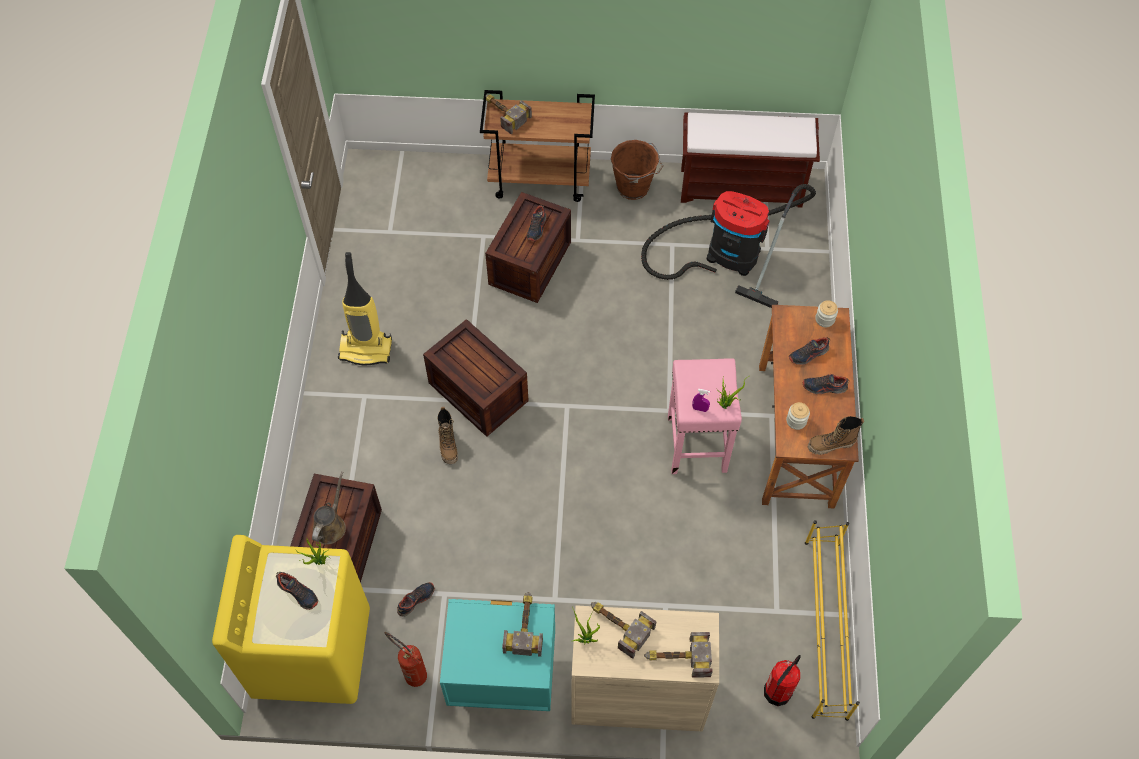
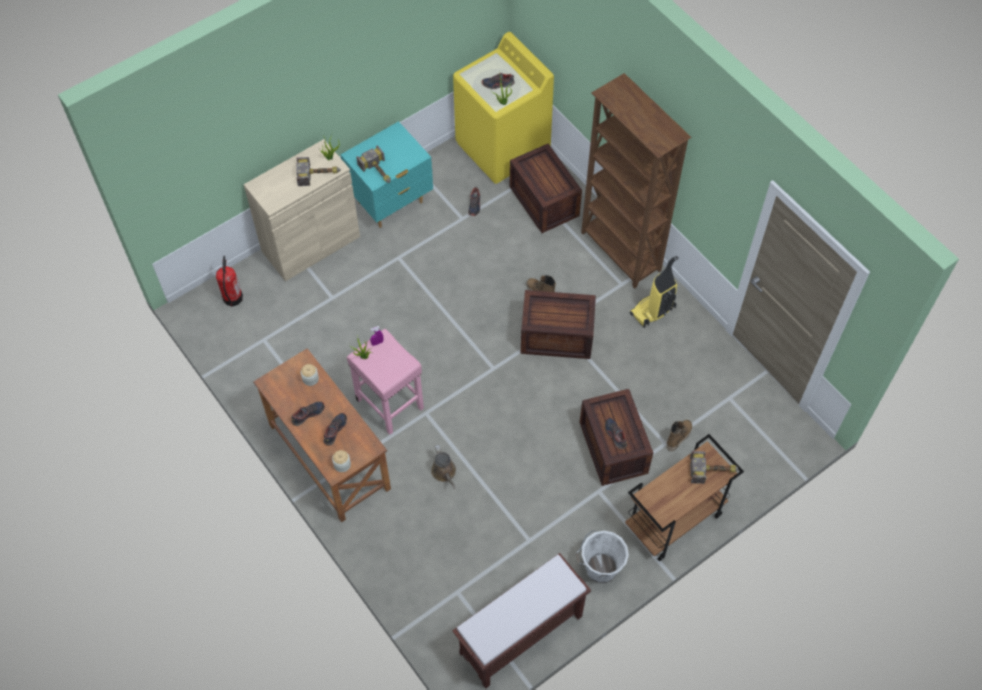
camera: 140 degrees right, 0 degrees up
(329, 428) = (620, 252): none -> brown bookcase
(331, 525) = (543, 174): brown watering can -> brown watering can (444, 473)
(411, 673) = (442, 173): fire extinguisher -> none
(634, 188) = (600, 568): brown bucket -> white bucket
(676, 658) = (275, 180): hammer -> none
(726, 253) = (483, 563): vacuum cleaner -> none
(825, 628) = (227, 350): yellow shoe rack -> none
(831, 445) = (277, 378): boot -> boot (678, 437)

